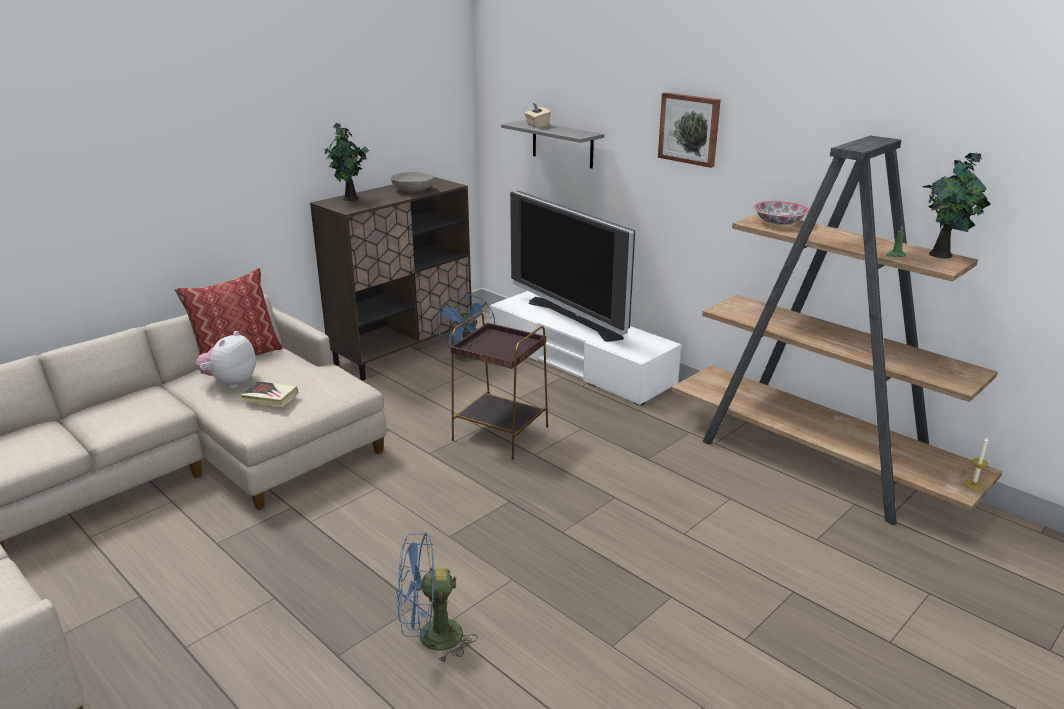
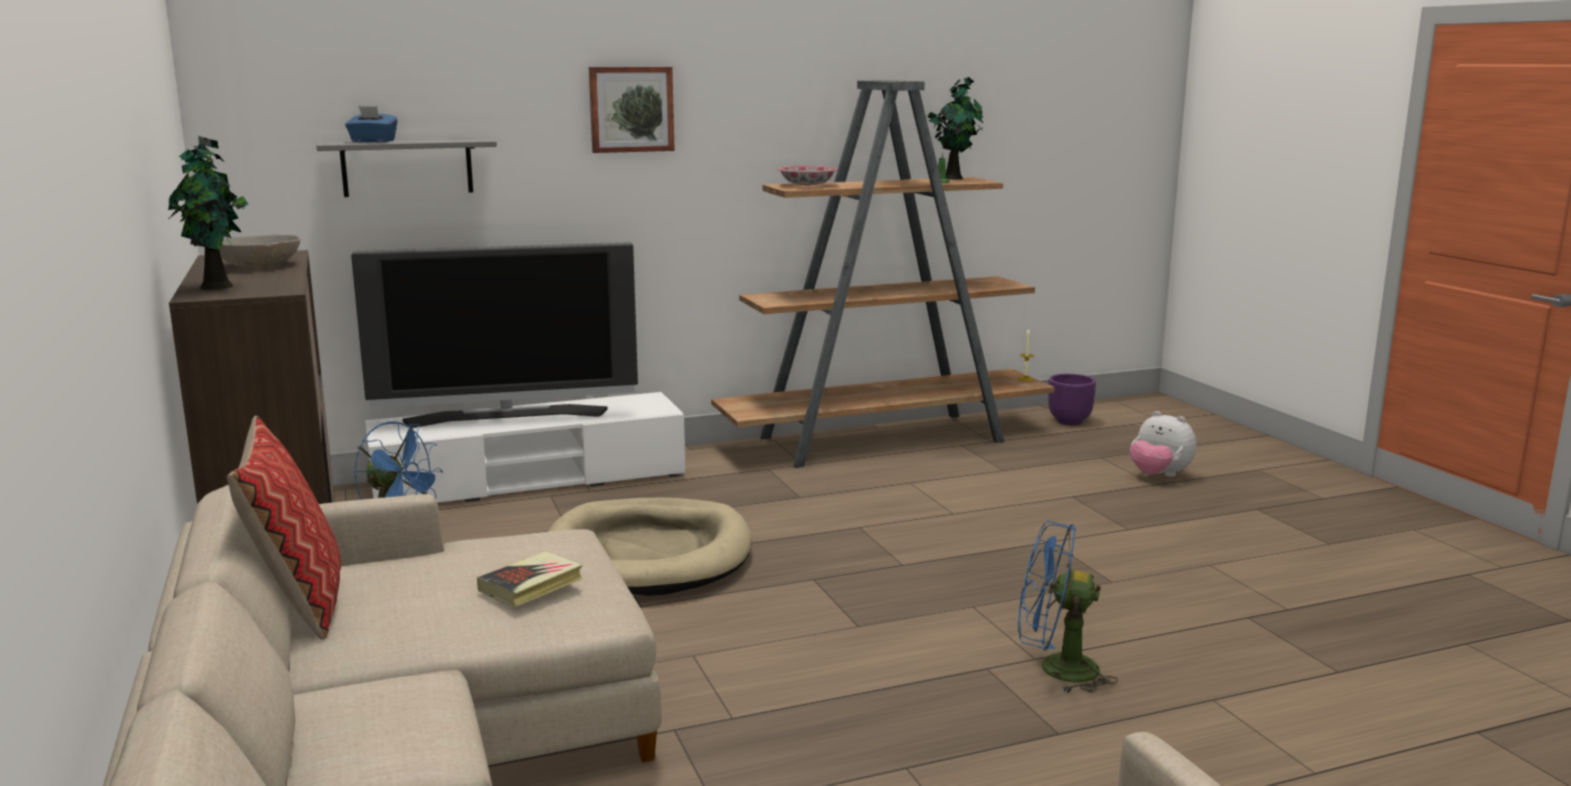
camera: 65 degrees left, 10 degrees down
(230, 383) = (418, 612): plush toy -> plush toy (1159, 476)
(431, 638) = (1055, 669): blue fan -> blue fan turned 90 degrees clockwise
(501, 434) = (648, 555): brown side table -> beige dog bed
(537, 125) = (373, 141): beige tissue box -> blue tissue box
(1018, 555) = (1070, 421): none -> purple planter

